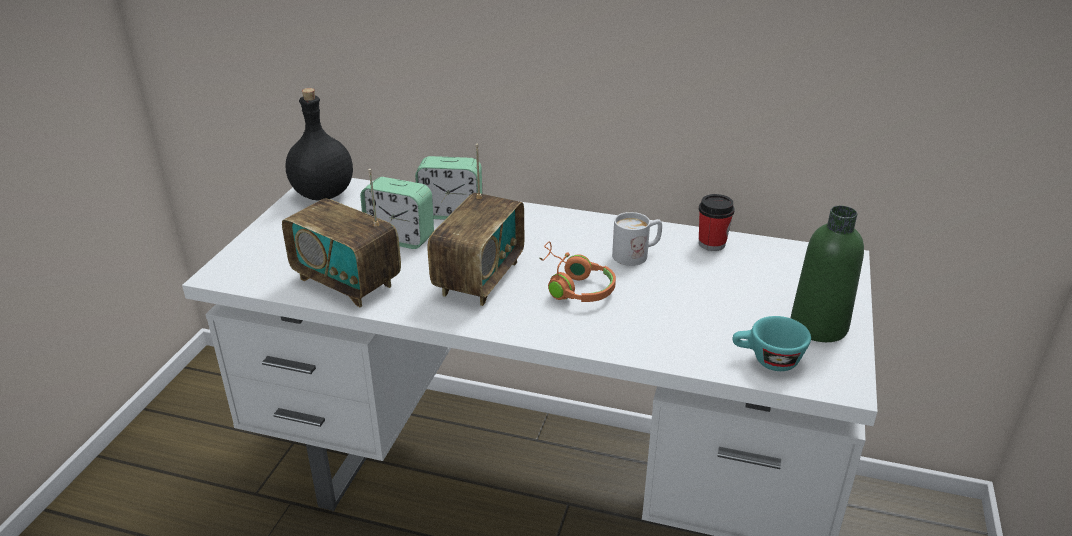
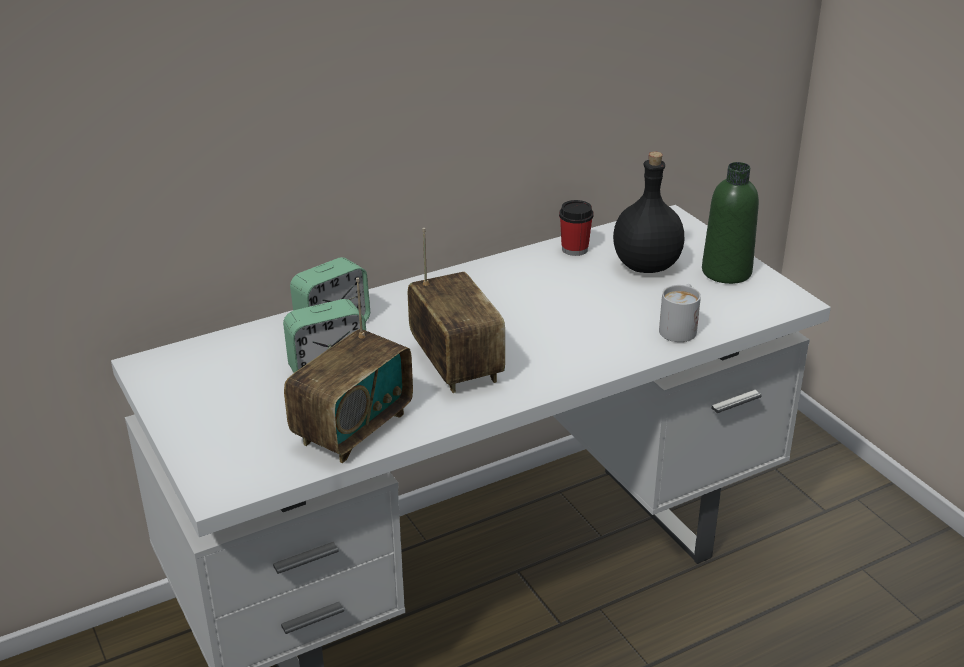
camera: 45 degrees left, 0 degrees up
(323, 195) = (174, 372): black bottle -> black bottle (647, 266)
(347, 282) = (353, 428): radio -> radio turned 45 degrees counterclockwise
(573, 286) = (534, 331): orange headphones -> none
(637, 254) = (538, 284): white mug -> white mug (680, 327)
(767, 360) = (733, 311): turquoise cup -> none

